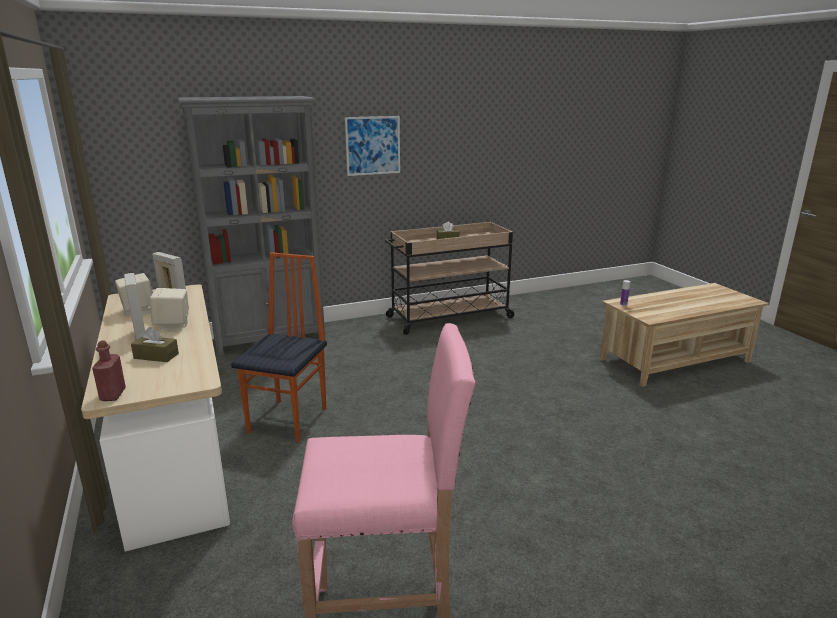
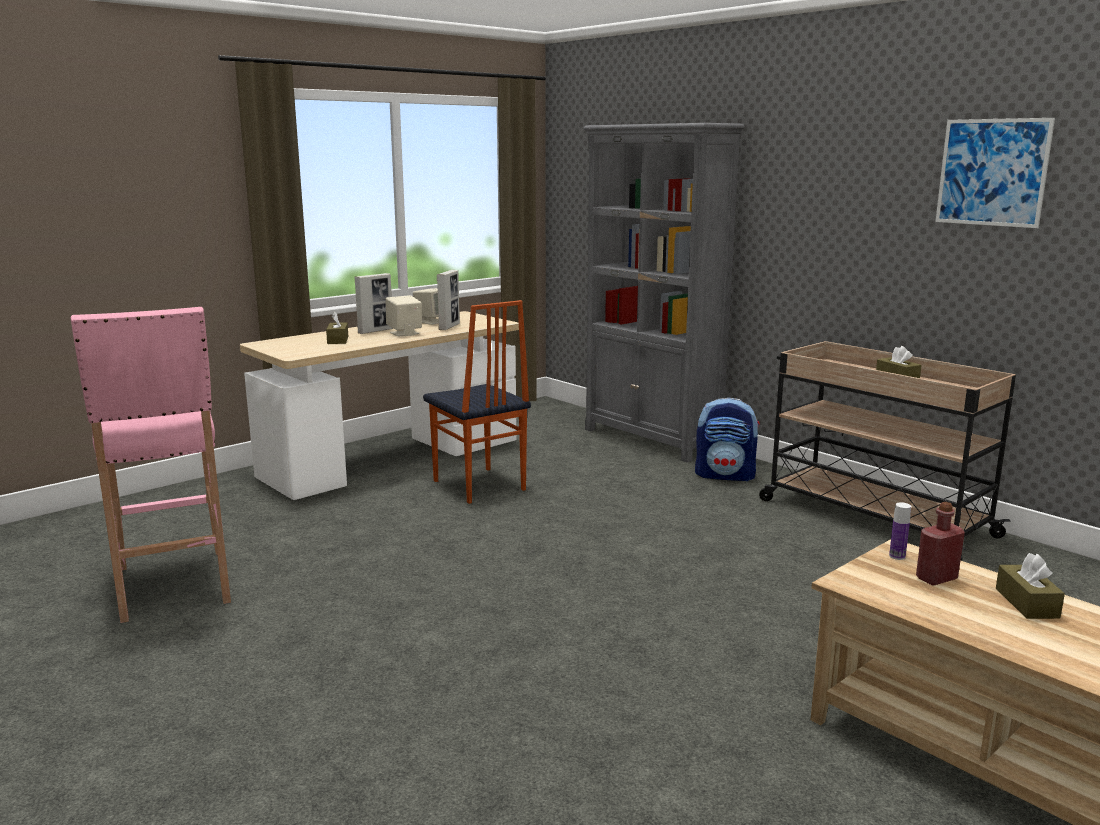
camera: 70 degrees right, 5 degrees down
(113, 395) = (264, 344): red bottle -> red bottle (936, 578)
(289, 420) = (478, 486): chair -> chair turned 60 degrees clockwise
(359, 334) = (725, 475): none -> backpack
(373, 145) = (829, 201): picture -> picture (992, 172)
(669, 298) = (1026, 603): none -> brown tissue box

